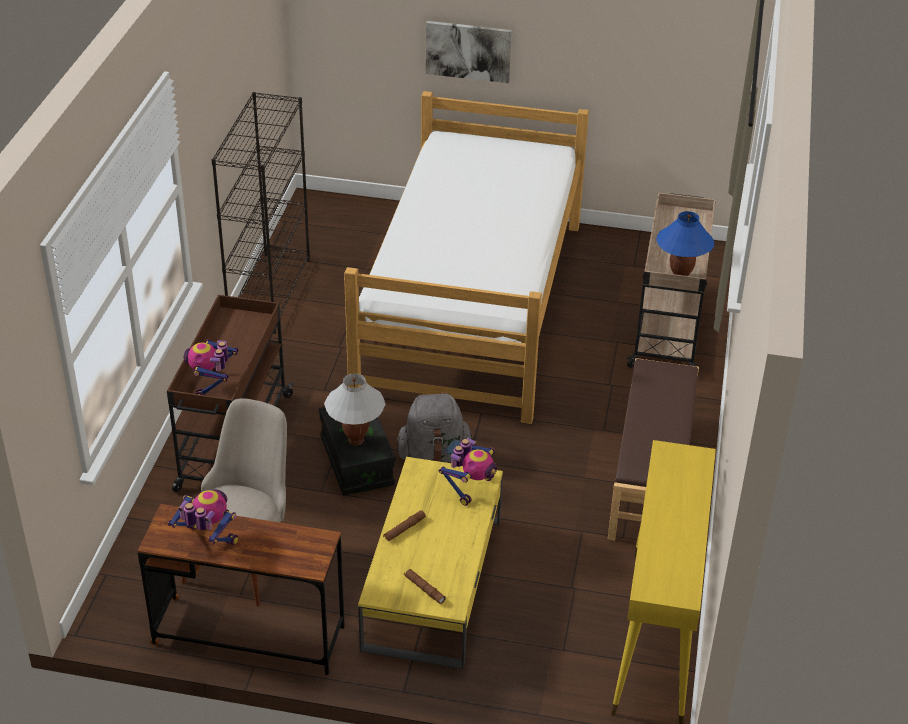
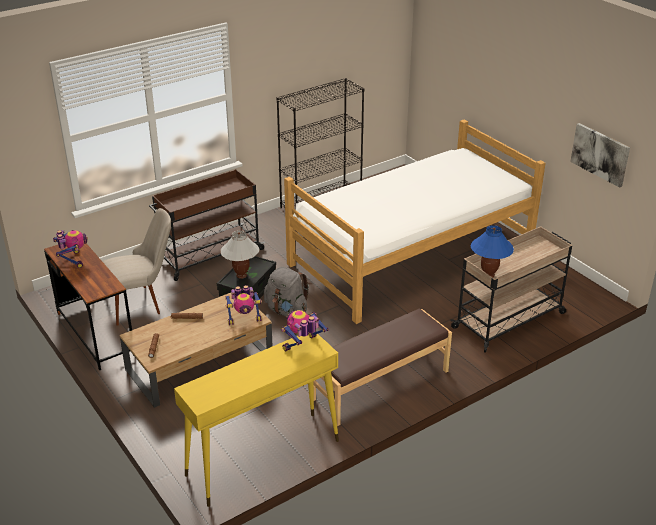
camera: 45 degrees right, 5 degrees down
(212, 385) = (180, 205): toy robot -> toy robot (302, 346)
(433, 581) = (200, 363): yellow coffee table -> brown coffee table
(468, 51) = (490, 99): picture -> picture (600, 154)

